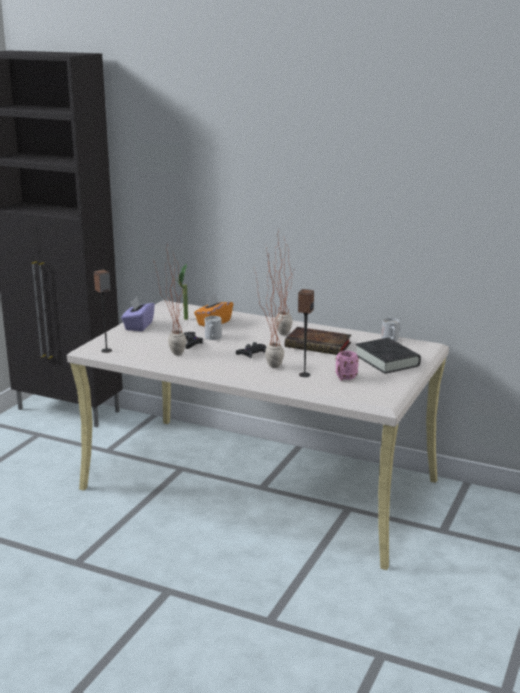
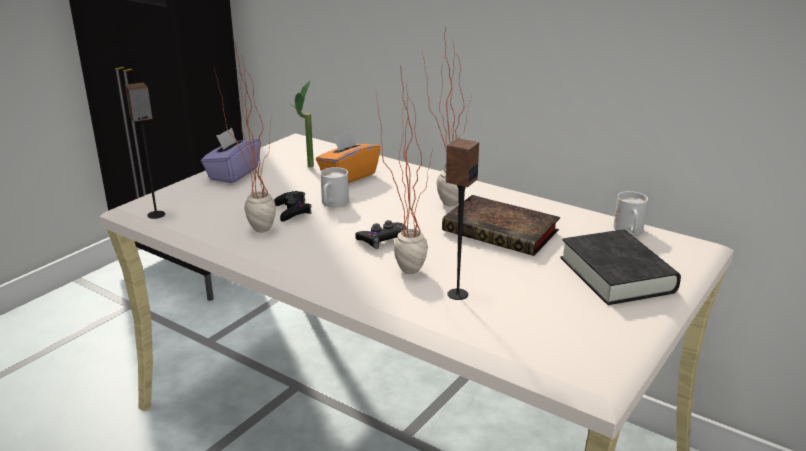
camera: 10 degrees right, 5 degrees up
(344, 378) = (529, 309): pink mug -> none

